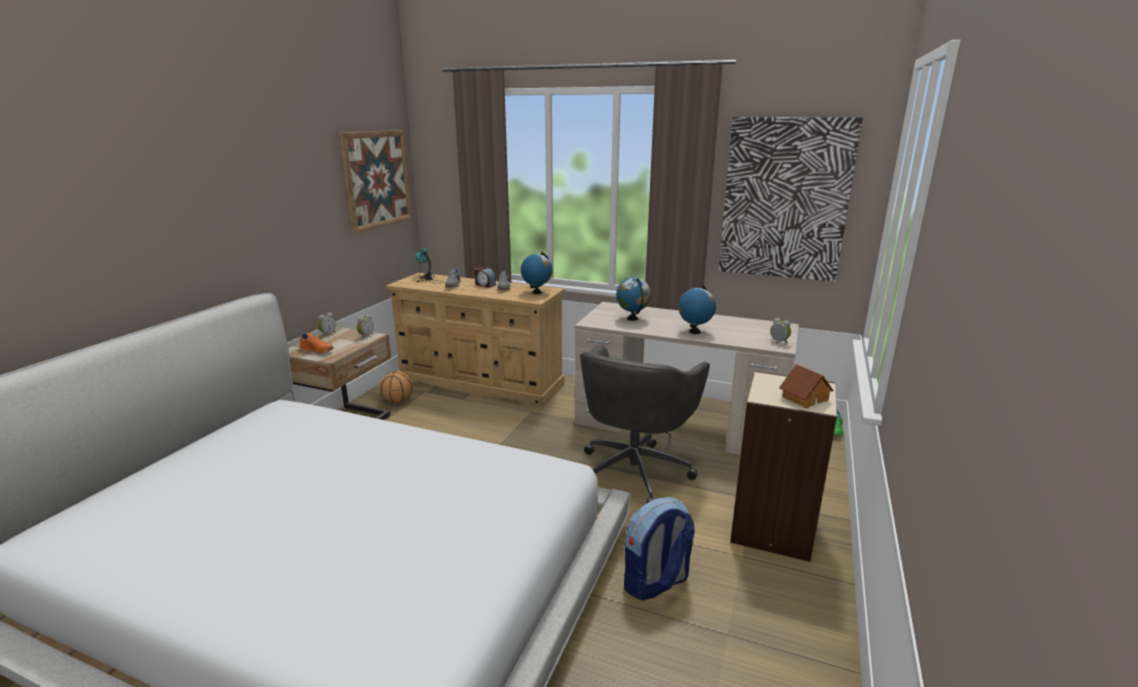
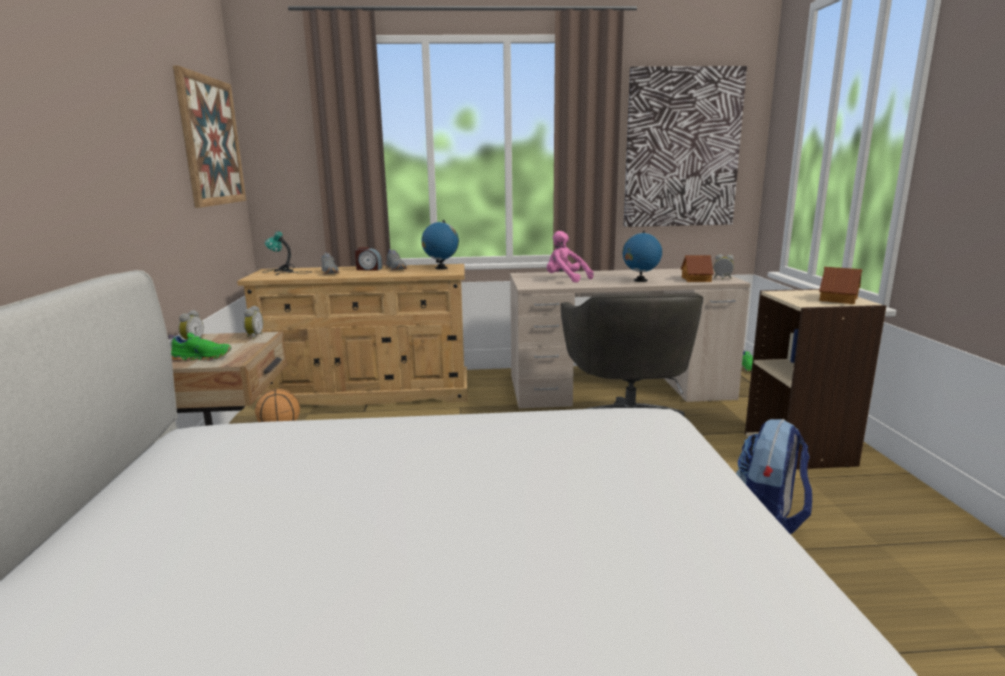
camera: 25 degrees left, 5 degrees down
(317, 350) = (202, 358): orange shoe -> green shoe
(632, 319) = (565, 279): globe -> pink plush toy
(750, 339) = (696, 279): none -> toy house

